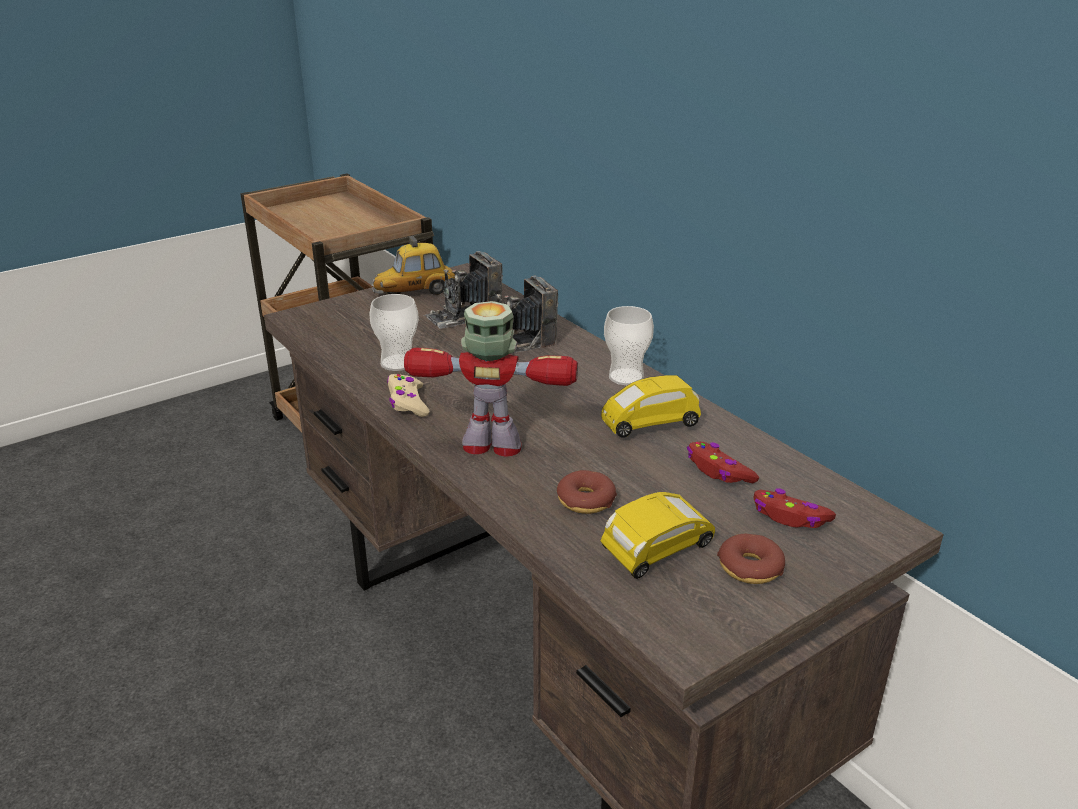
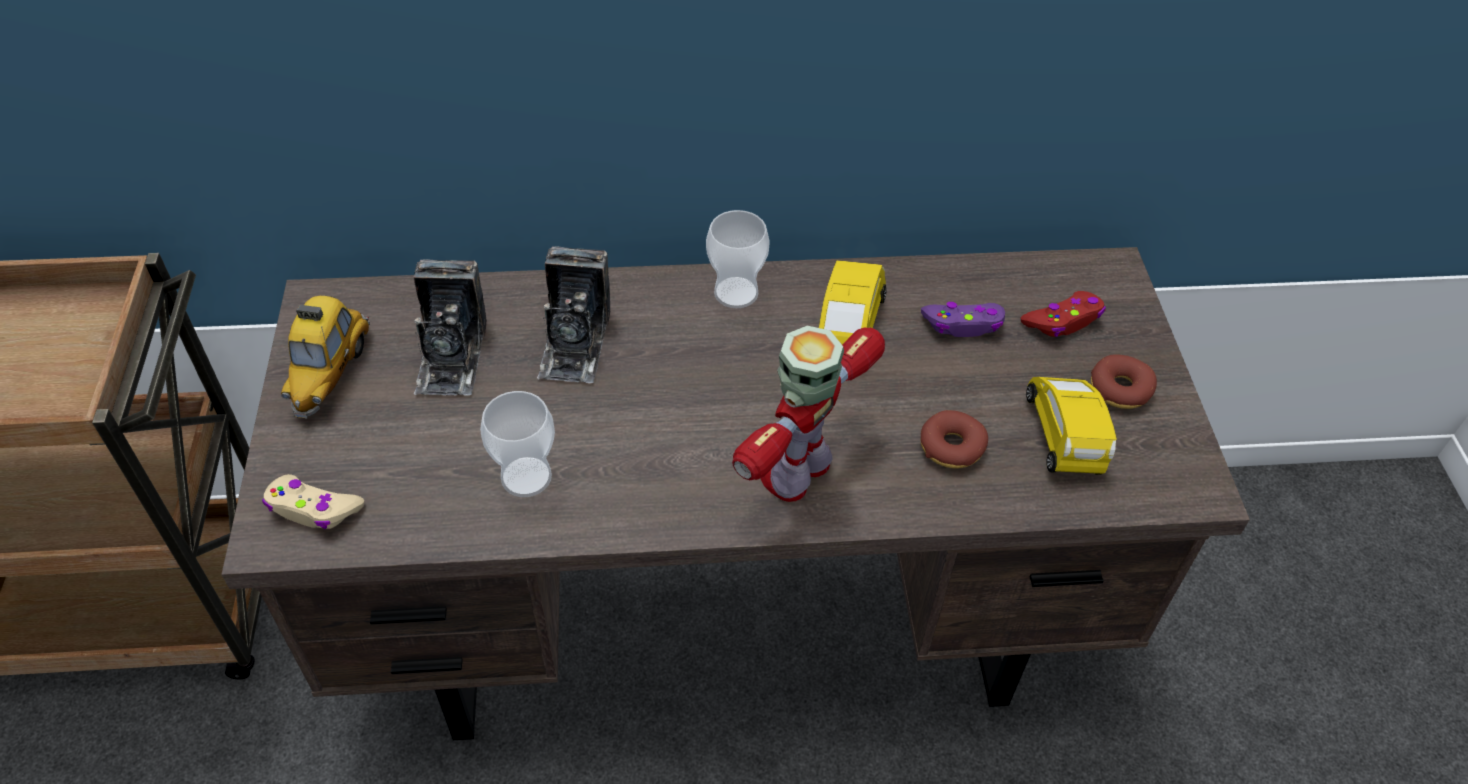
camera: 60 degrees left, 20 degrees up
(408, 402) = (639, 508): beige game controller -> beige game controller (313, 509)
(718, 471) = (963, 325): red game controller -> purple game controller

